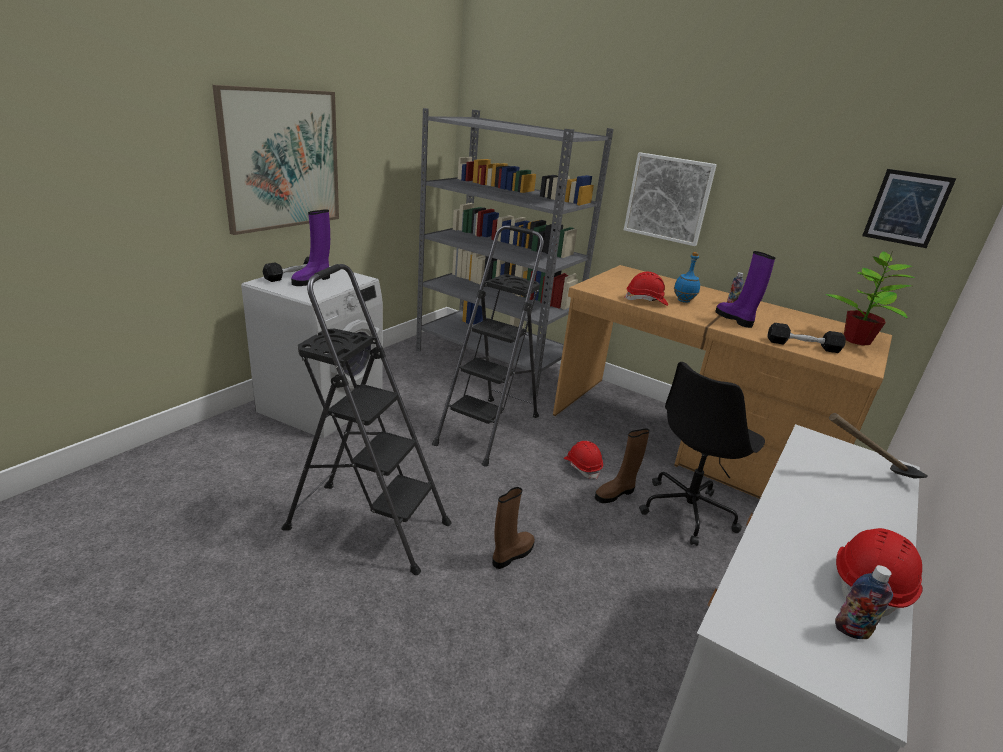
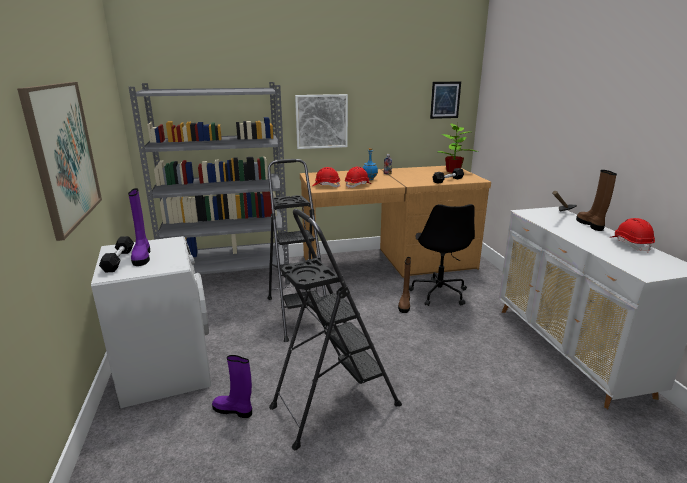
camera: 45 degrees left, 5 degrees down
(512, 554) = (417, 361): brown boot -> brown boot (590, 225)
(582, 466) = (372, 302): red hard hat -> red hard hat (326, 186)
(735, 319) = (405, 179): purple boot -> purple boot (234, 410)
(851, 630) = (655, 257): bottle -> none

